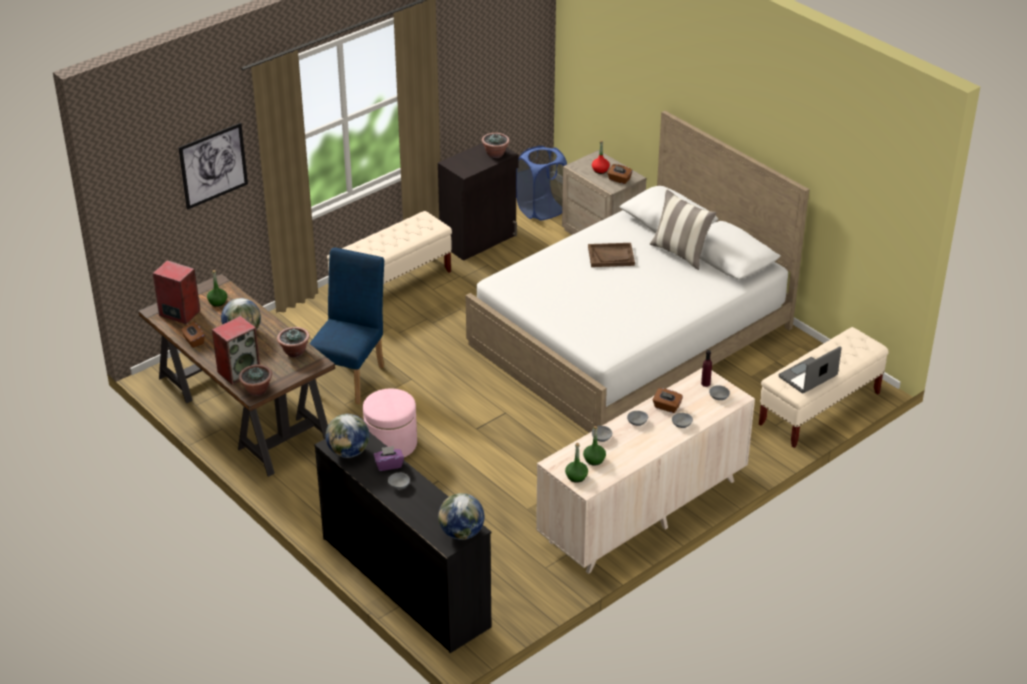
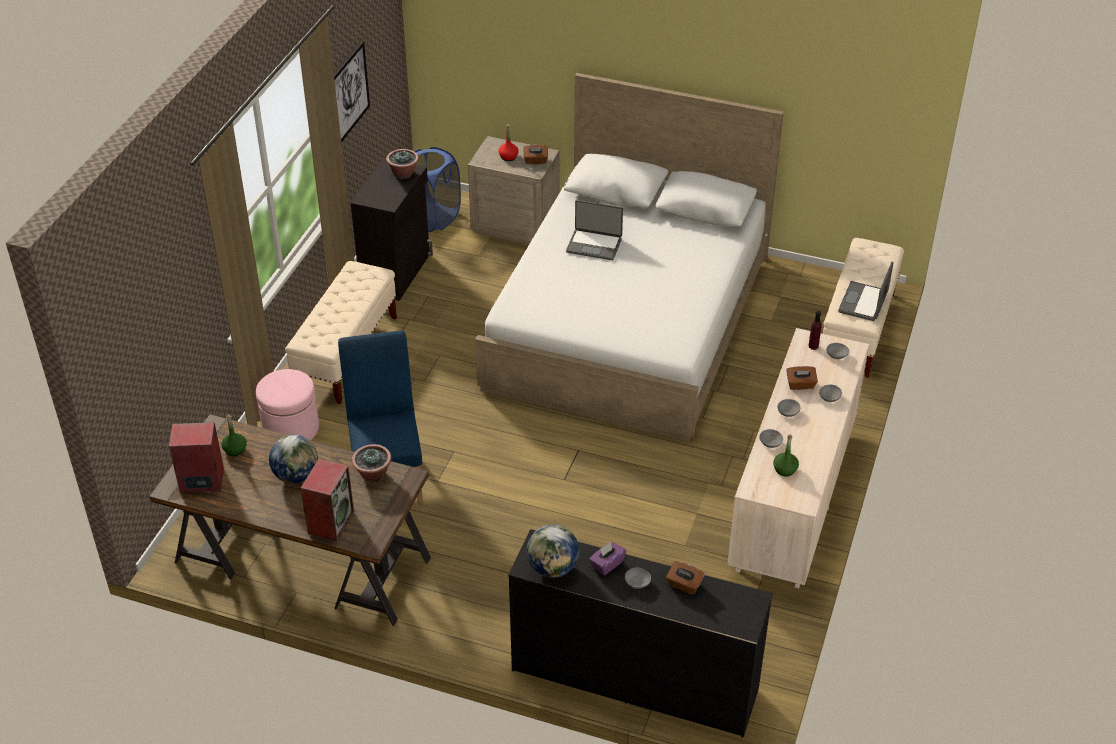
camera: 30 degrees left, 5 degrees up
(193, 341) = (247, 507): brown tissue box -> brown tissue box (684, 585)
(213, 165) = (174, 291): picture -> picture (349, 93)
(257, 391) = (371, 537): potted plant -> none
(391, 444) = (493, 532): pink ottoman -> pink ottoman (291, 428)
(461, 533) = (747, 609): globe -> none
(576, 477) = (785, 495): green bottle -> none
(611, 256) = (594, 245): brown tray -> laptop
(680, 253) = (656, 218): pillow -> none

